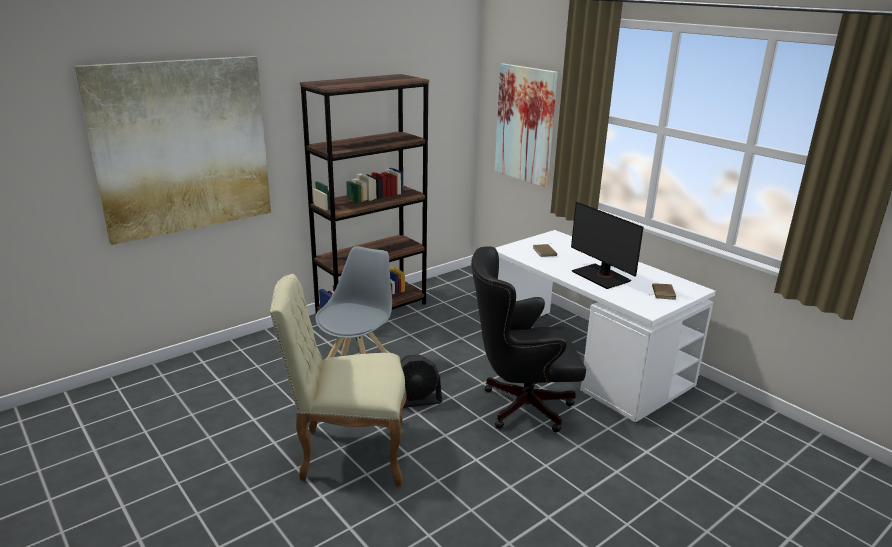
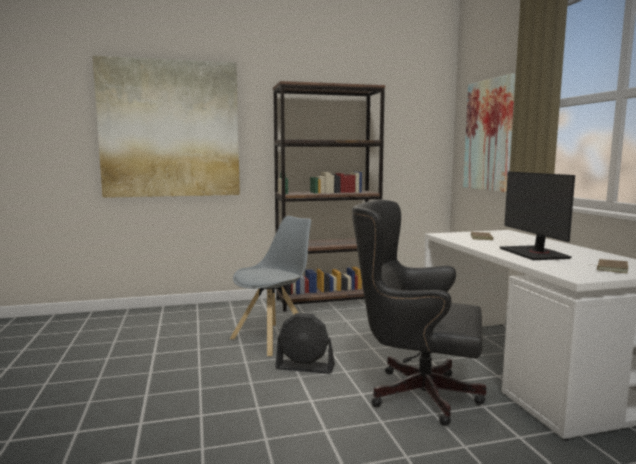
camera: 25 degrees right, 15 degrees down
(350, 452) = (205, 394): beige chair -> none

